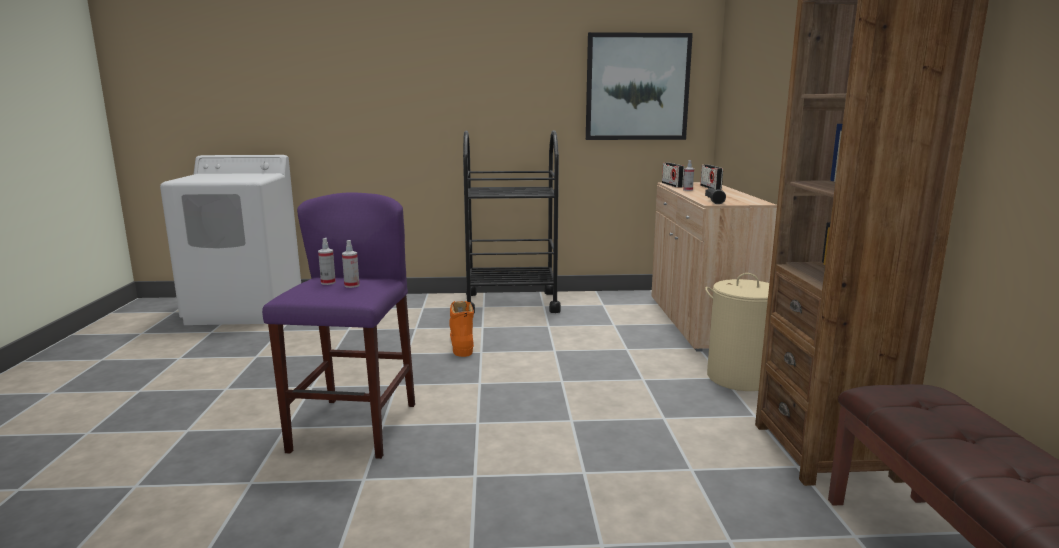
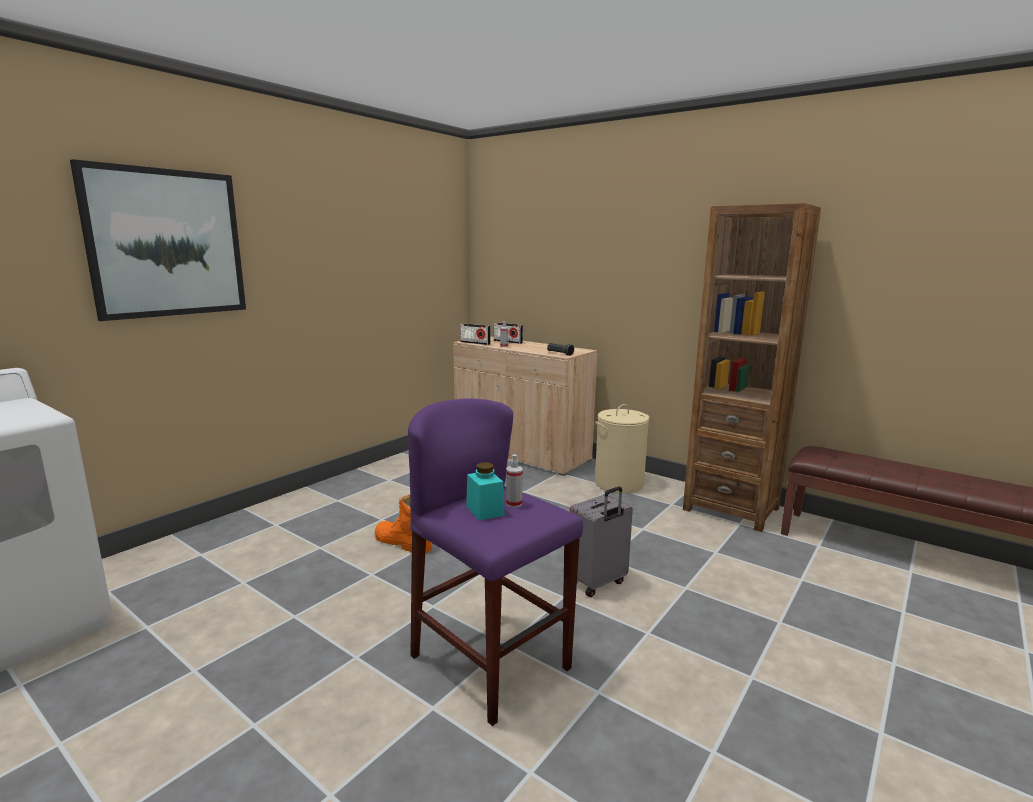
camera: 50 degrees left, 0 degrees up
(328, 282) = (485, 510): spray bottle -> turquoise jar
(511, 303) = (355, 487): black cart -> none
(522, 429) = (597, 583): none -> grey suitcase
(637, 87) = (419, 256): picture -> picture (167, 243)

